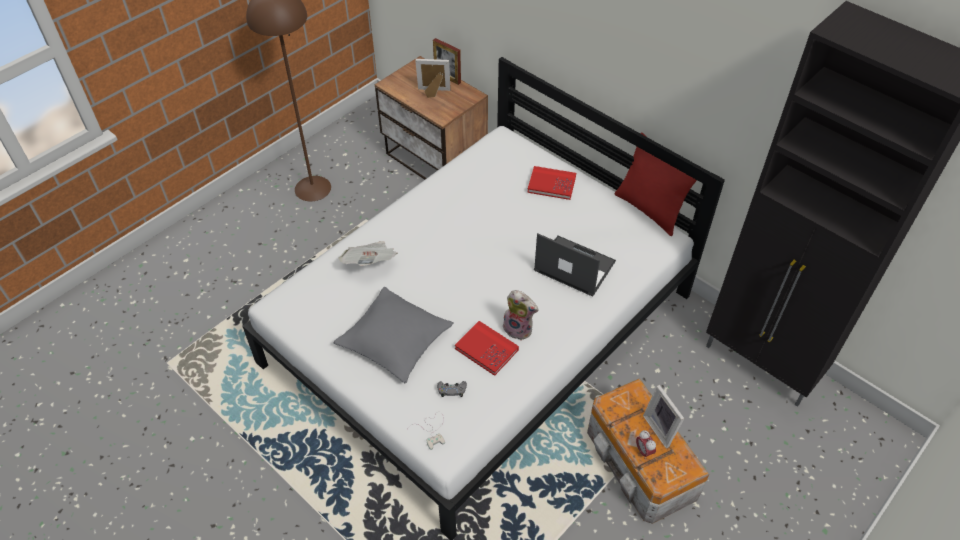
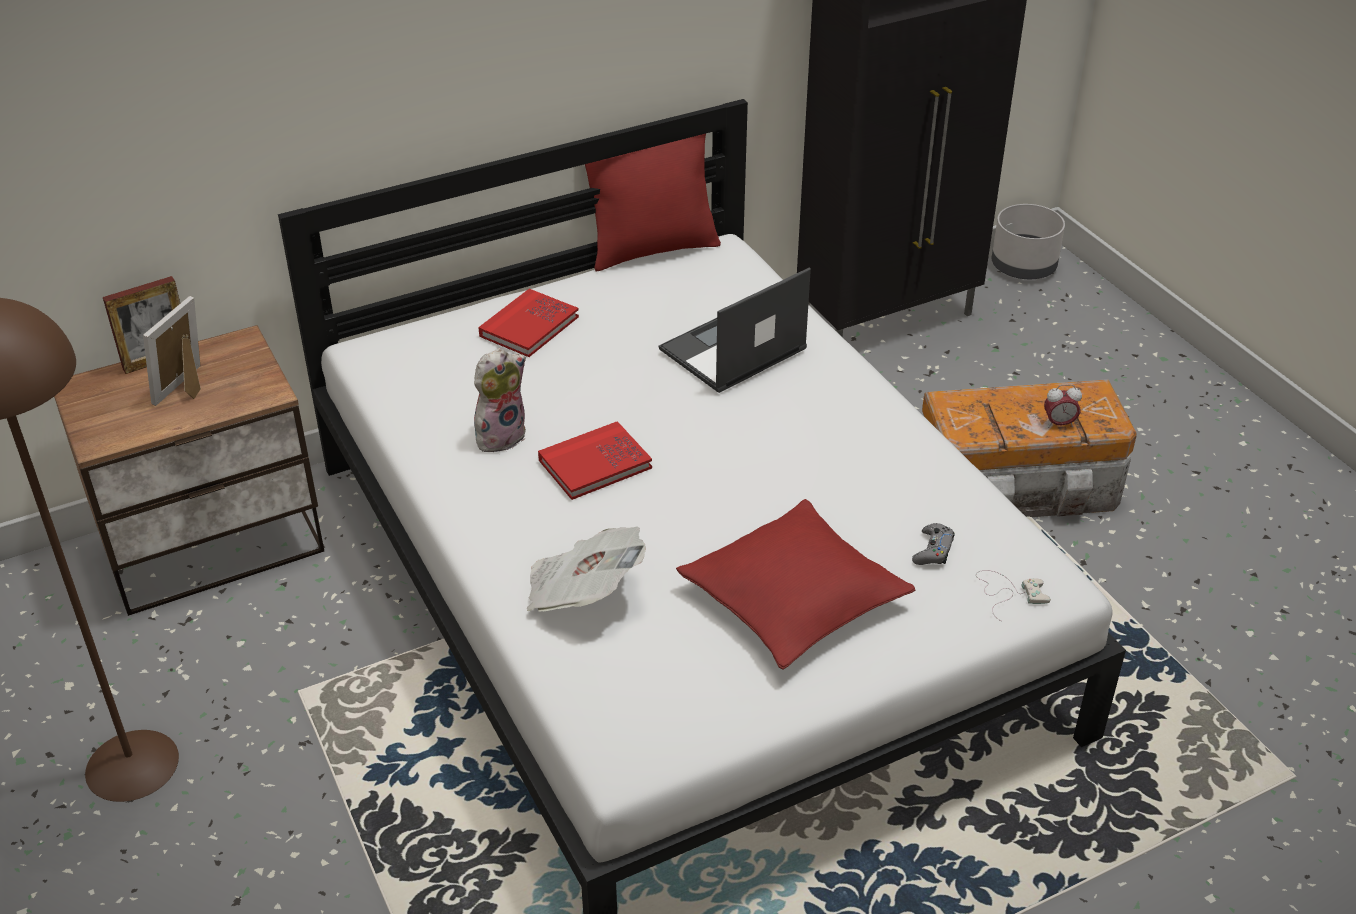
camera: 70 degrees left, 10 degrees down
(395, 340) = (793, 598): grey pillow -> red pillow
(486, 349) = (861, 490): red book -> red book (595, 464)
(519, 329) = (833, 443): plush toy -> plush toy (500, 435)
(662, 428) = (1024, 395): picture frame -> none
(874, 426) = (1023, 267): none -> grey planter

